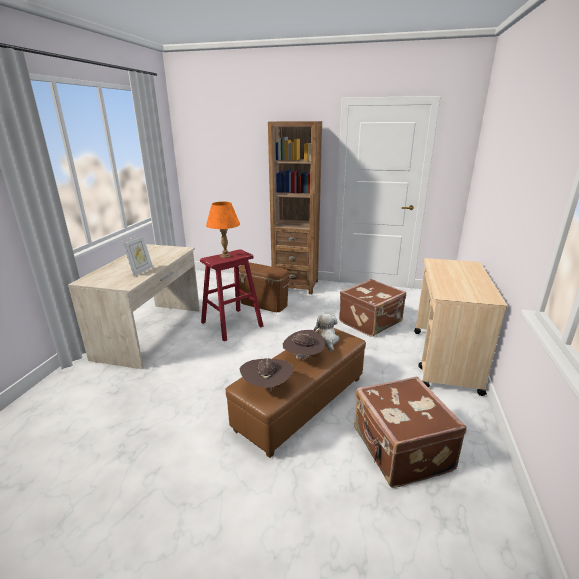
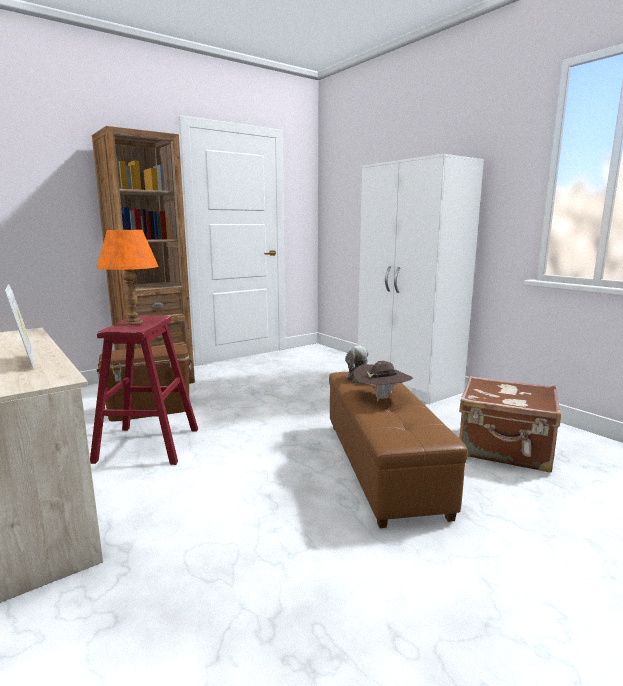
camera: 50 degrees left, 10 degrees down
(267, 387) = (414, 429): brown hat -> none
(371, 322) = (304, 383): brown suitcase -> none
(444, 360) = (408, 385): beige cart -> white wardrobe

